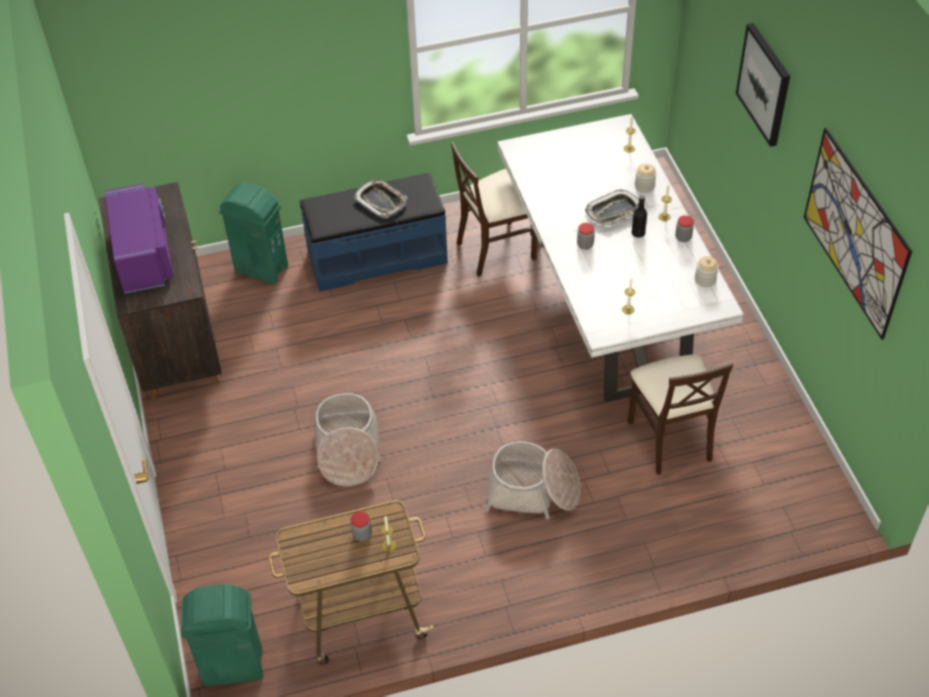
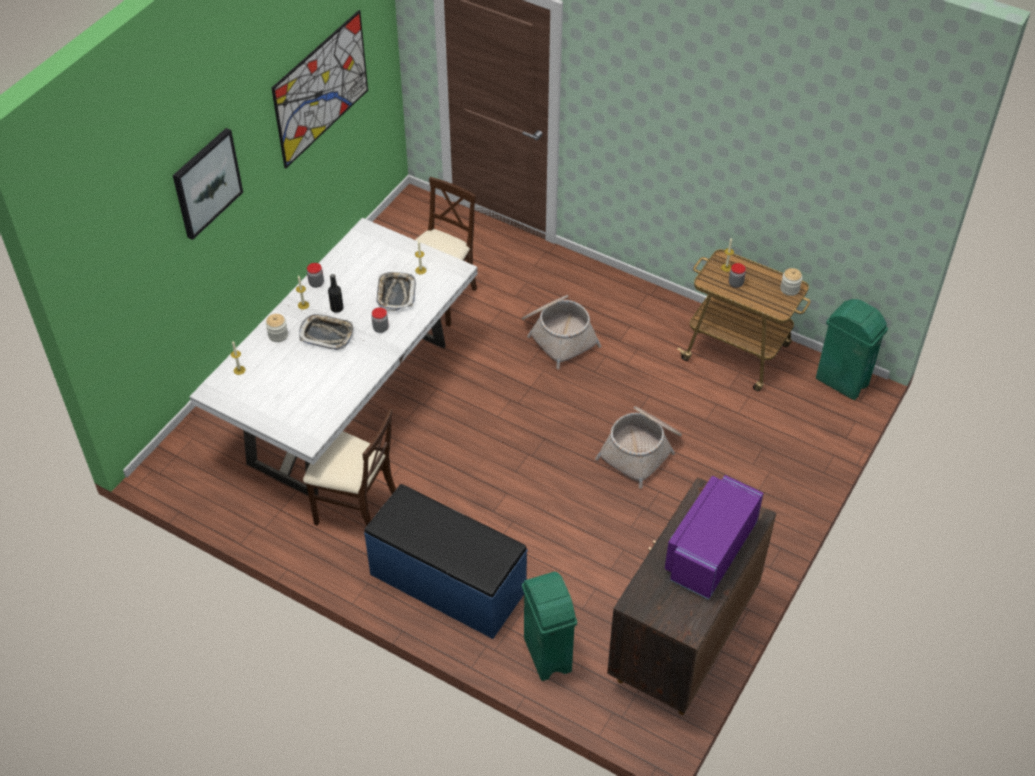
camera: 135 degrees left, 0 degrees up
(381, 201) = (434, 532): tray -> tray (395, 294)
(705, 279) = (349, 250): jar -> jar (789, 289)

